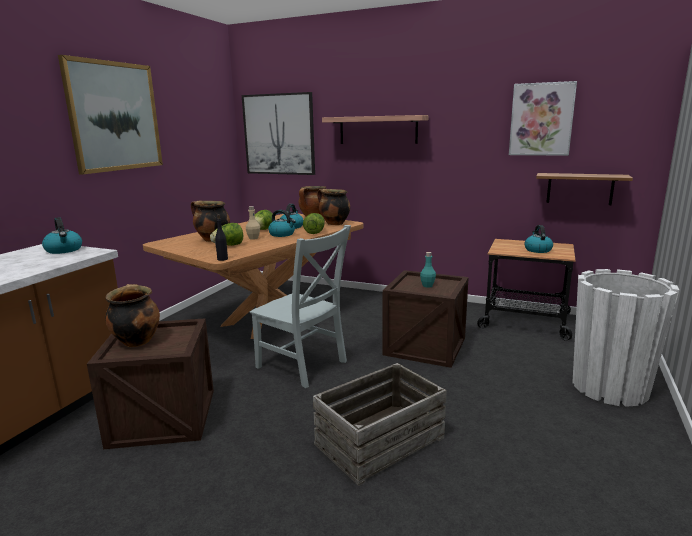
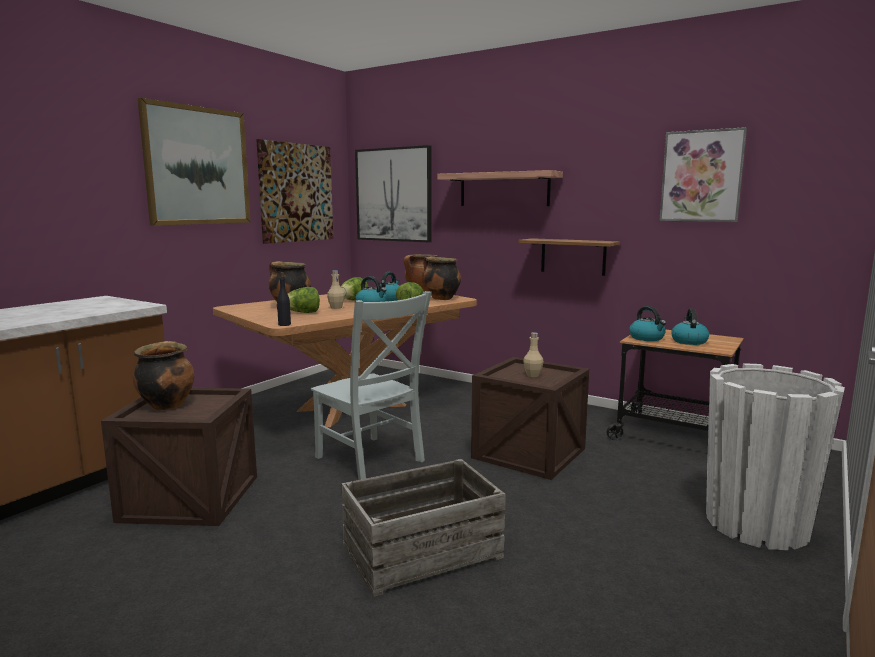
camera: 10 degrees right, 5 degrees down
(64, 250) = (114, 302): kettle -> kettle (647, 338)
(196, 135) = (296, 193): none -> picture
(427, 286) = (532, 375): turquoise bottle -> beige bottle
(579, 188) = (752, 265): shelf -> shelf (573, 256)

